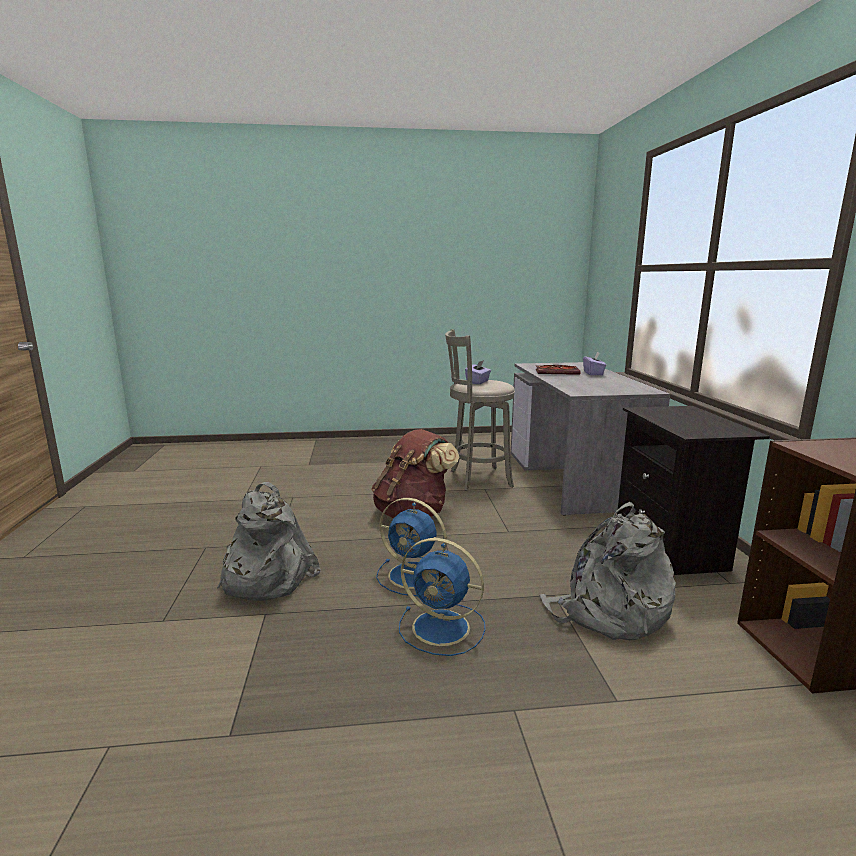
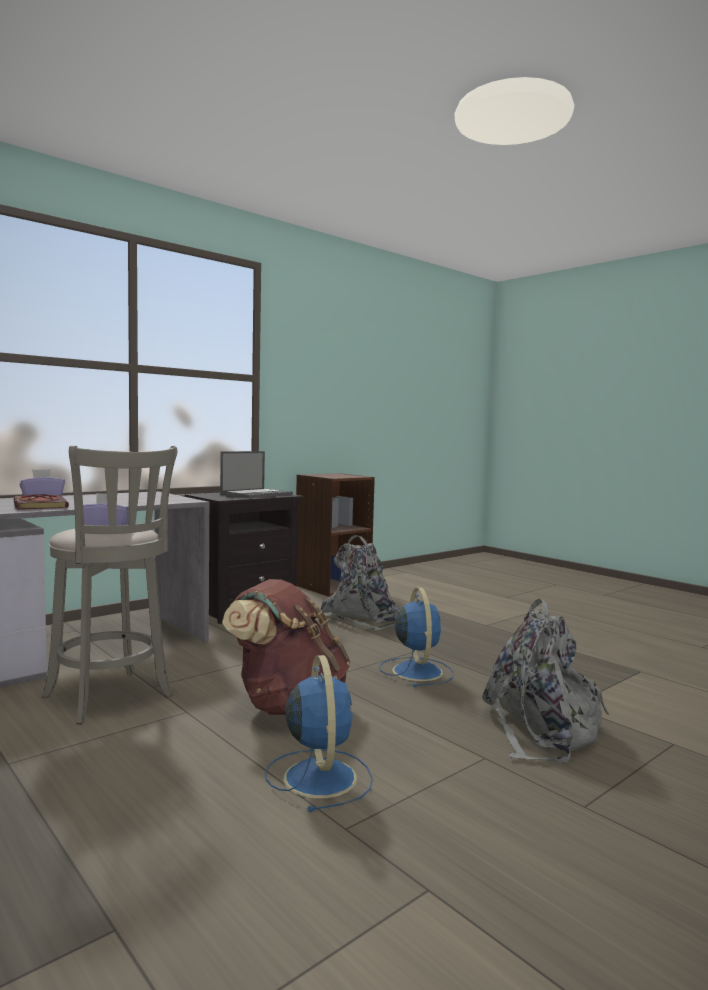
camera: 125 degrees left, 10 degrees down
(443, 628) = (459, 648): blue fan -> blue fan (319, 776)
(695, 424) = (257, 494): none -> laptop

